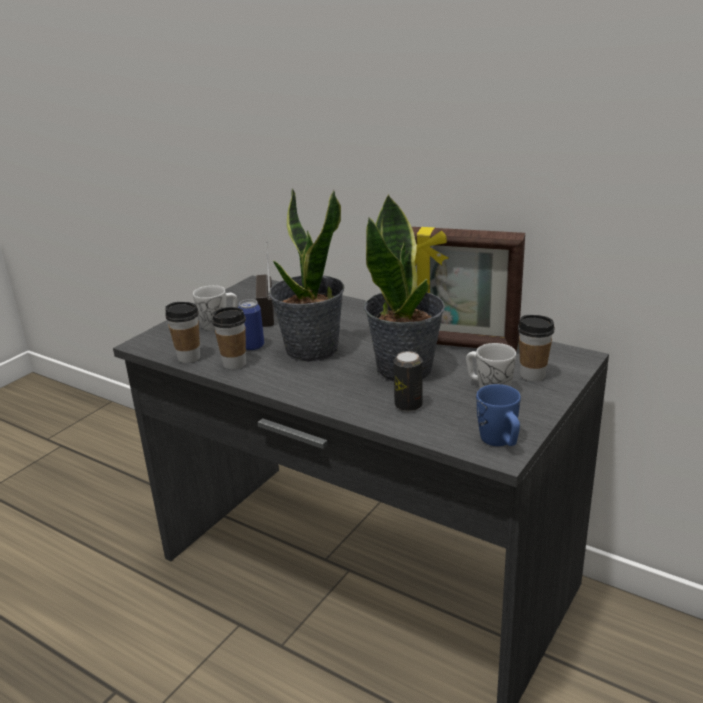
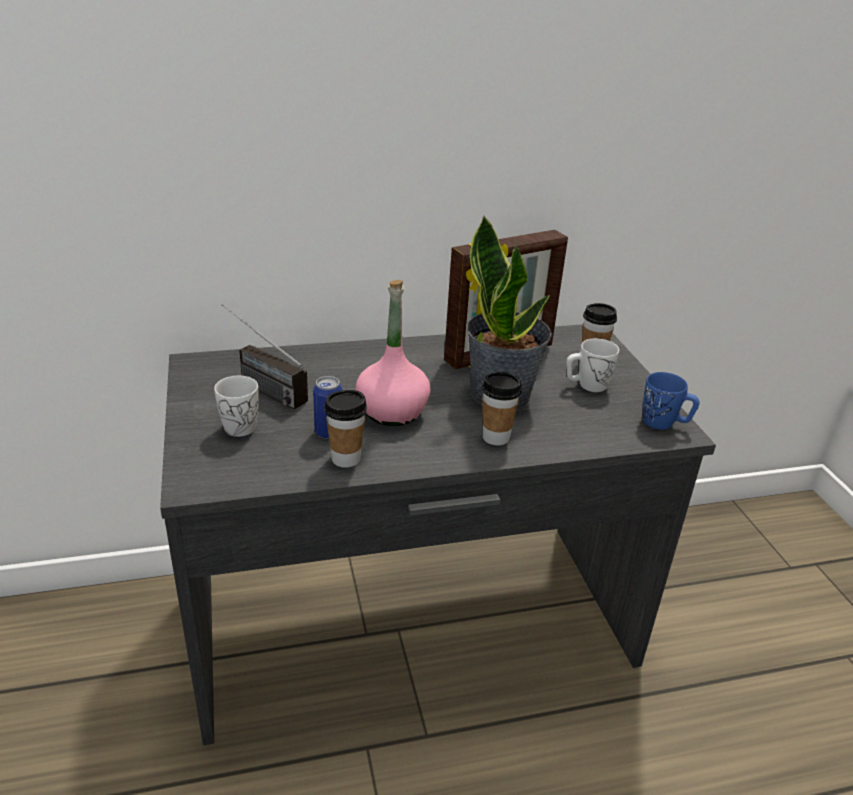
camera: 50 degrees left, 5 degrees up
(189, 357) = (283, 475): cup -> cup (496, 437)
(311, 350) = (392, 411): potted plant -> pink bottle
(408, 405) = (560, 425): can -> none

